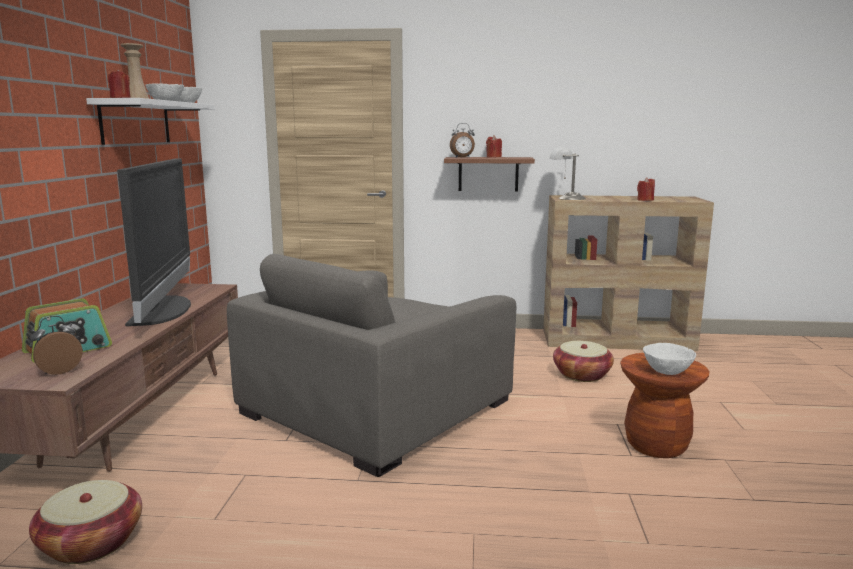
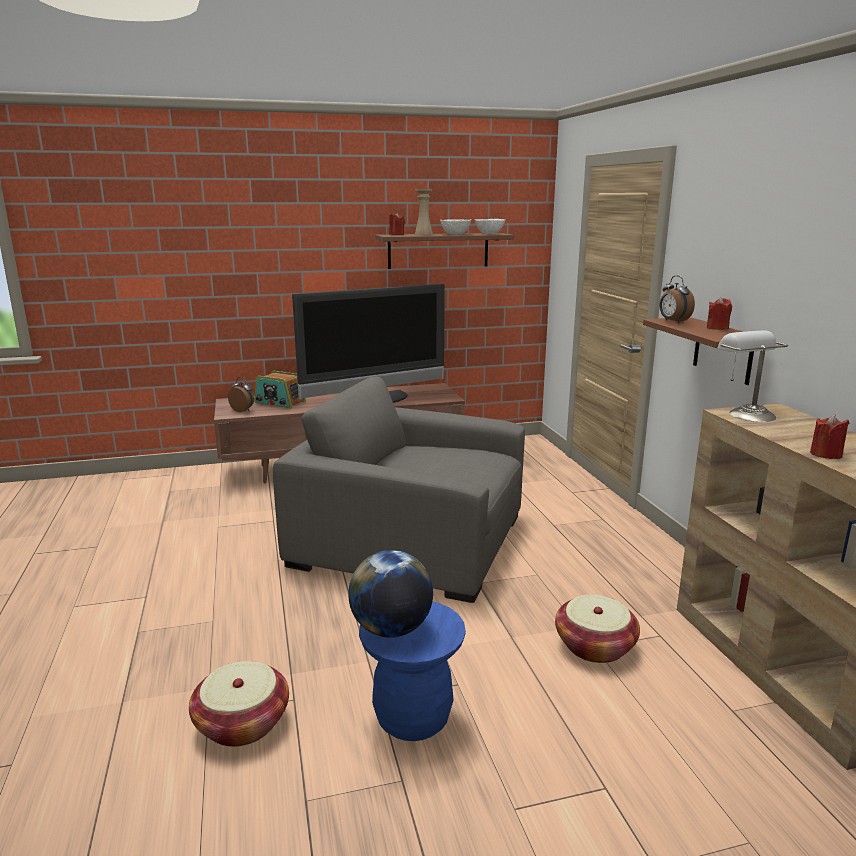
camera: 70 degrees right, 5 degrees up
(91, 543) = (189, 504): basket -> basket (242, 723)
(136, 122) = (438, 250): white shelf -> brown shelf
(656, 445) = (413, 718): brown stool -> blue stool
(667, 371) = (391, 629): white bowl -> globe

